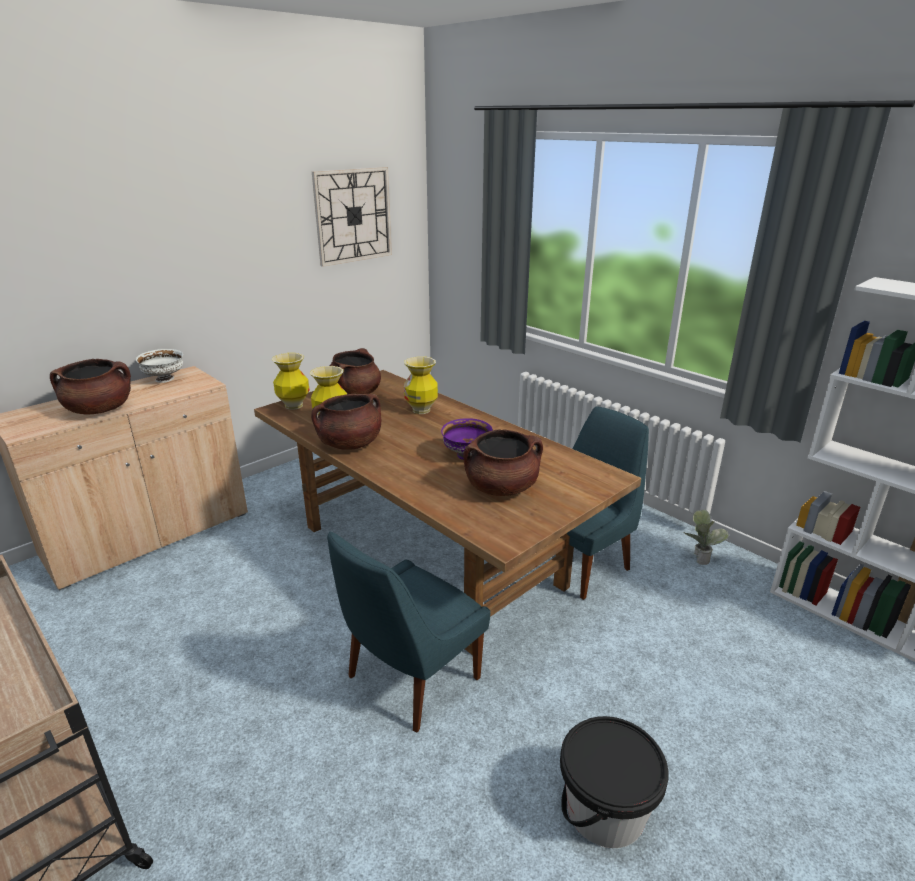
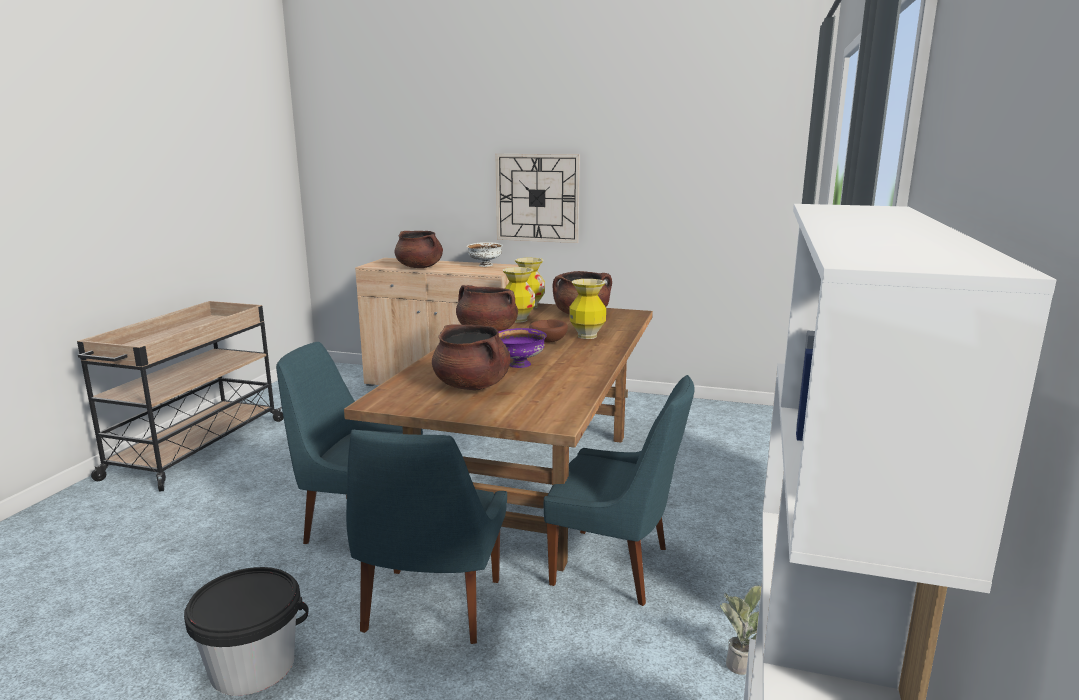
camera: 60 degrees right, 10 degrees down
(353, 216) = (709, 156): wall clock -> wall clock (537, 198)
(414, 427) = (548, 341): none -> brown bowl
(579, 671) = (431, 609): none -> blue chair

